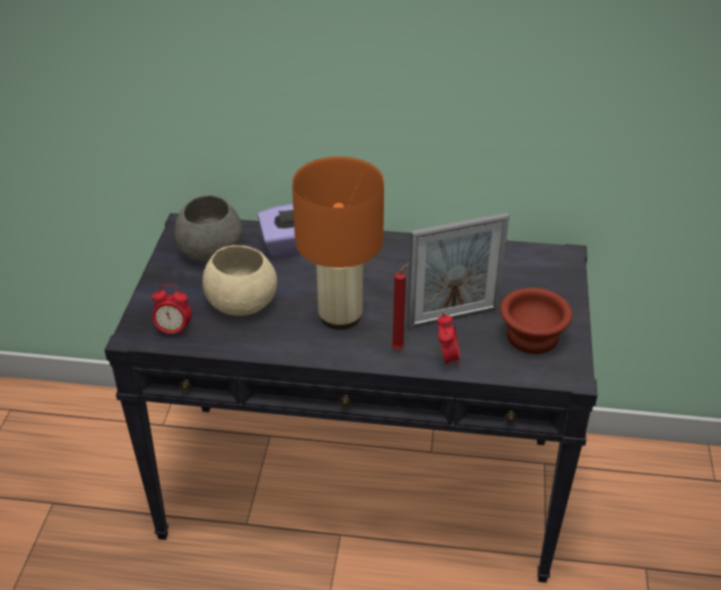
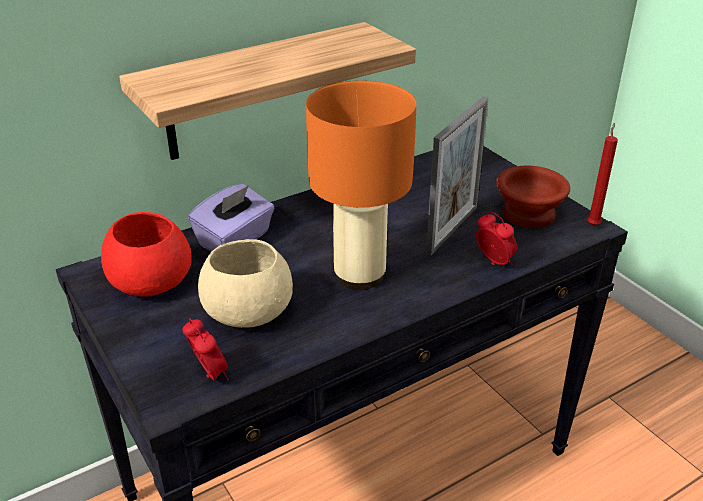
camera: 40 degrees left, 5 degrees down
(173, 331) = (210, 375): alarm clock -> alarm clock turned 90 degrees counterclockwise
(210, 249) = (150, 281): grey bowl -> red bowl
(352, 134) = (254, 92): none -> shelf
(399, 348) = (445, 274): red candle -> red candle (593, 224)

